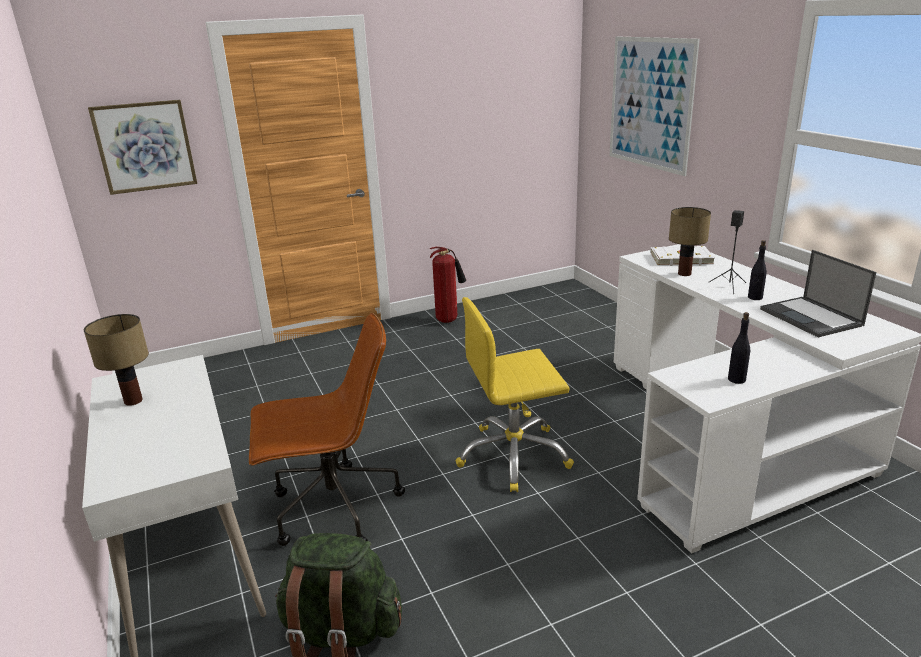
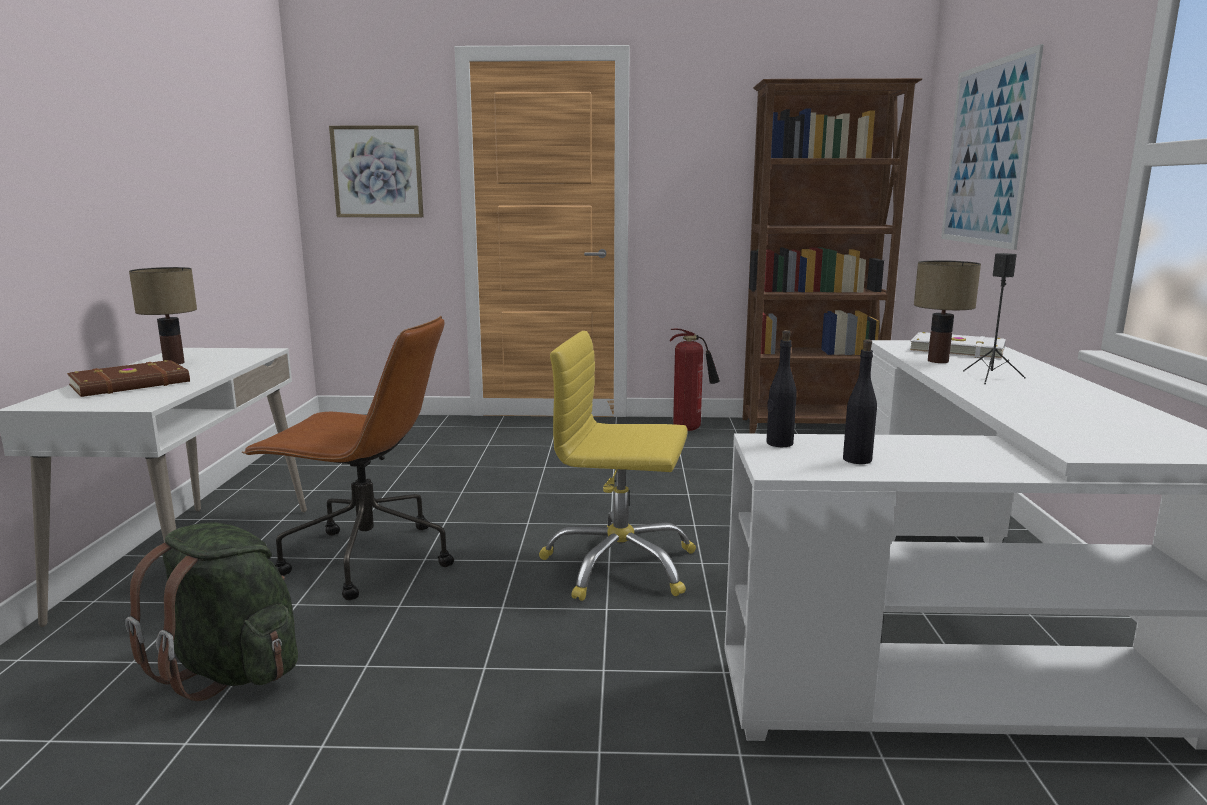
camera: 25 degrees right, 10 degrees down
(147, 439) = (131, 384): none -> brown book
(528, 299) = (811, 427): none -> brown bookcase
(754, 298) = (1014, 391): black bottle -> black bottle (779, 443)
(812, 317) = (1084, 419): laptop -> none

